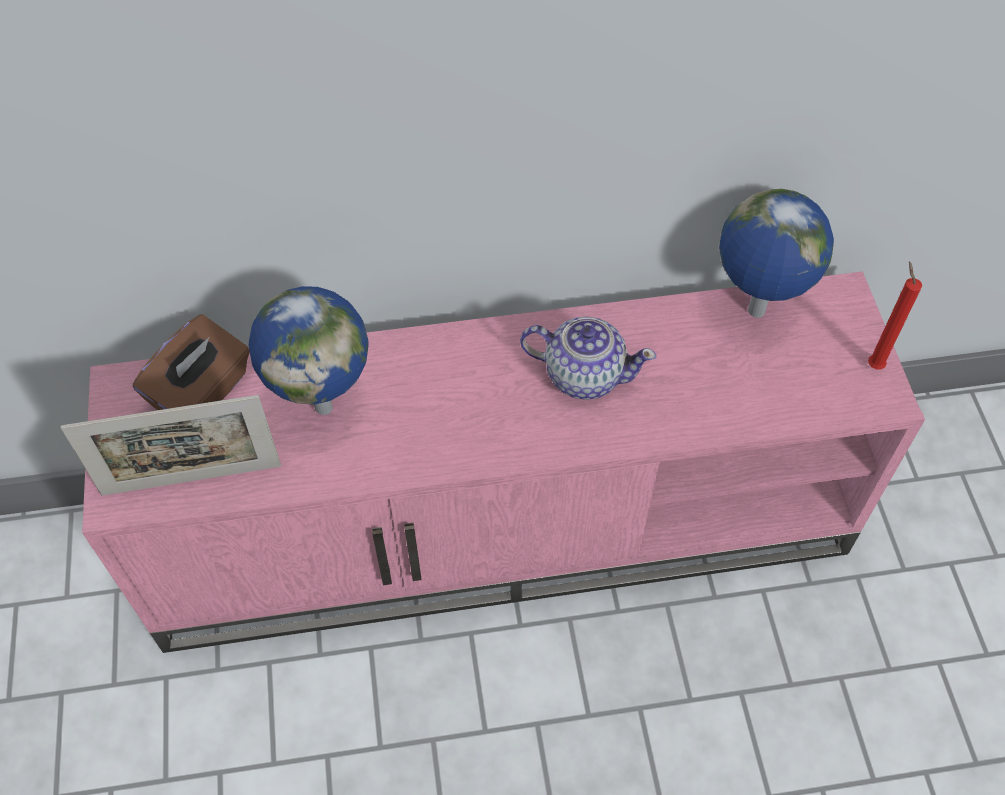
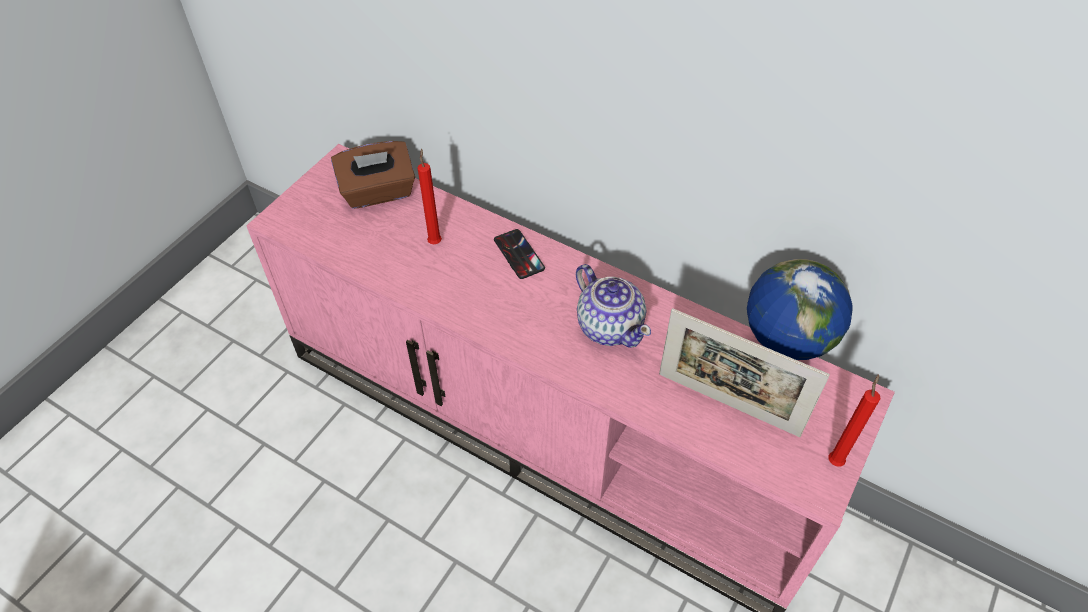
camera: 40 degrees right, 5 degrees down
(191, 479) = (324, 234): picture frame -> picture frame (728, 404)
(324, 405) = (435, 241): globe -> red candle
(426, 361) = (519, 254): none -> phone

